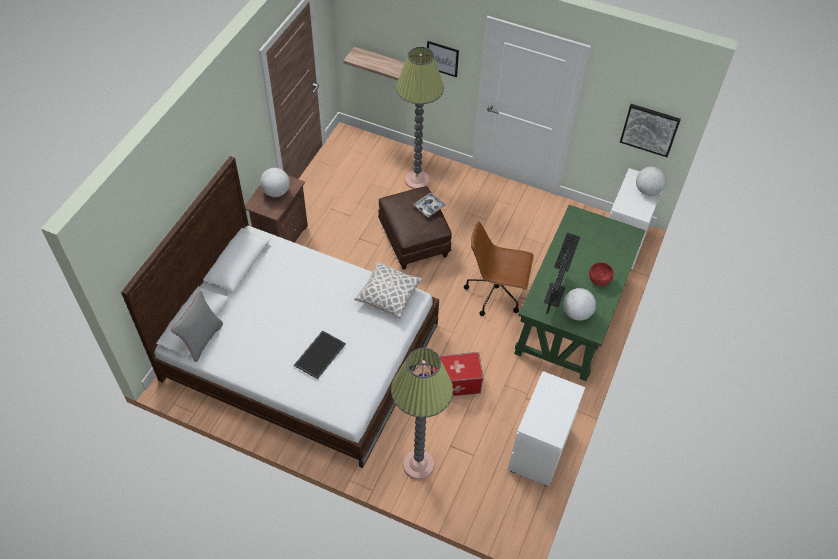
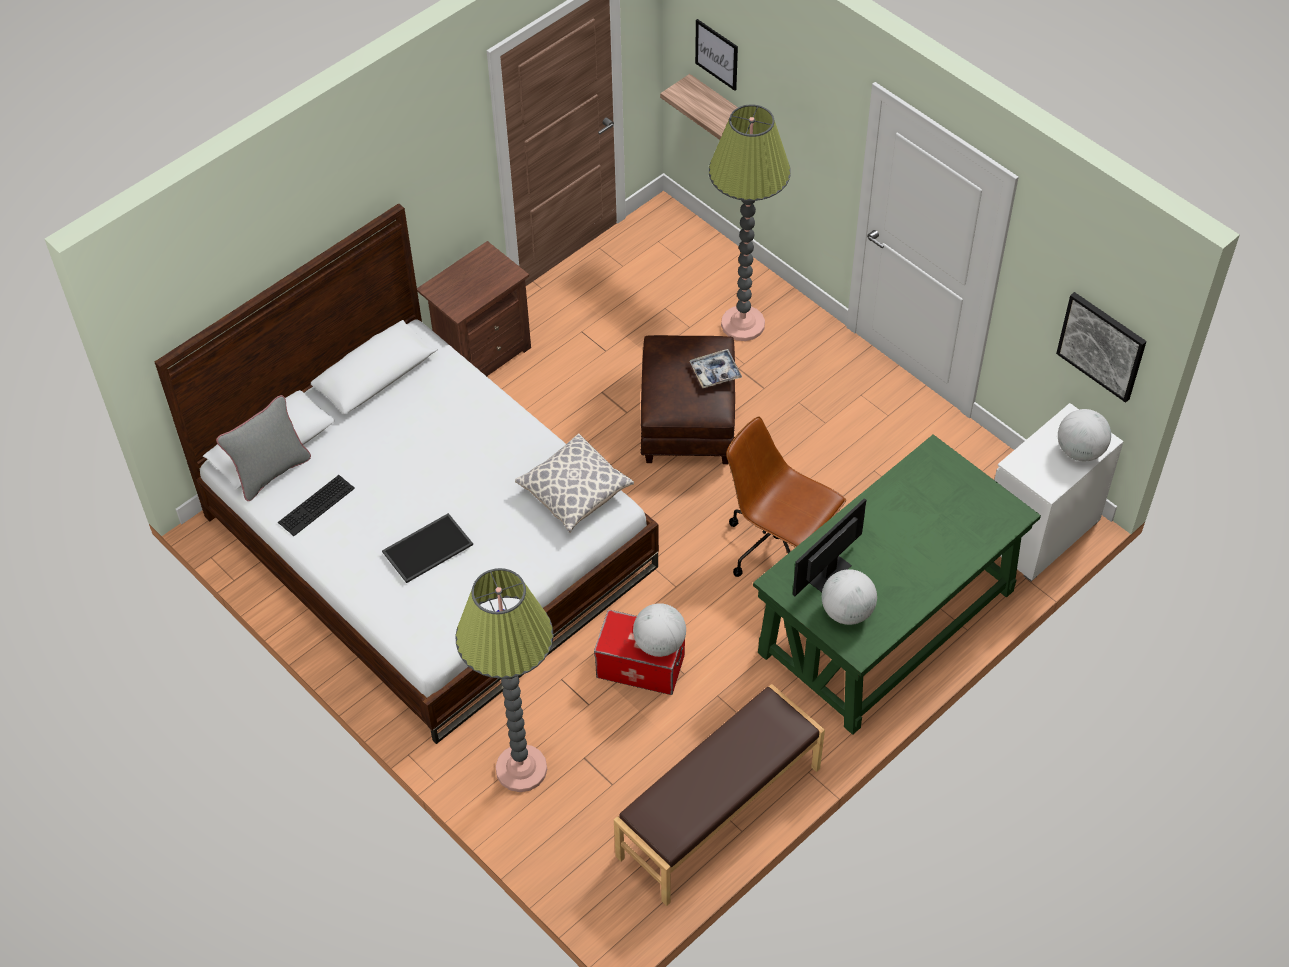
camera: 25 degrees right, 0 degrees up
(276, 192) = (477, 279): globe -> globe (659, 644)
(442, 58) = (810, 132): picture -> picture (716, 54)
(539, 449) = (720, 813): white dresser -> brown bench
(568, 252) = (887, 511): keyboard -> keyboard (317, 506)
(599, 280) = (914, 571): red bowl -> none

